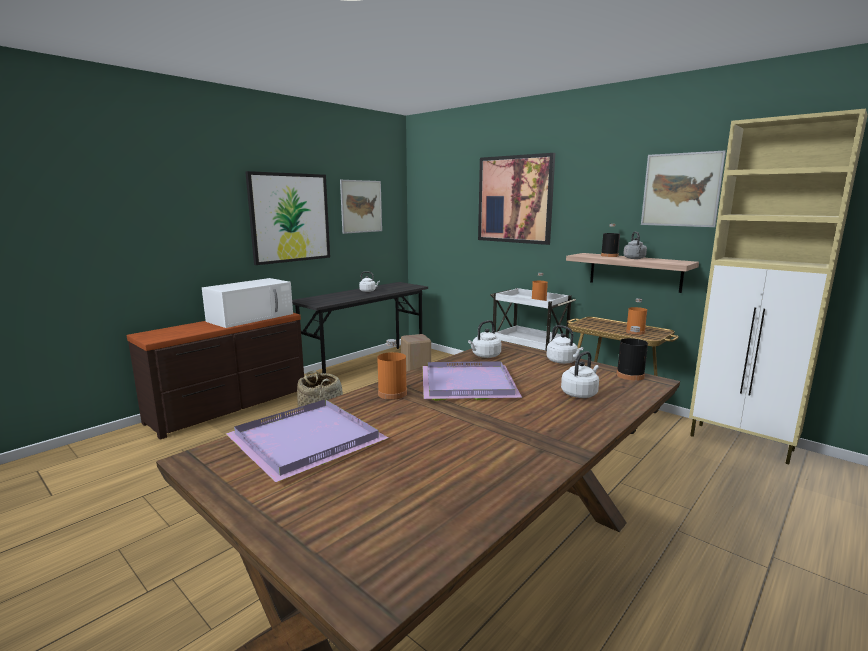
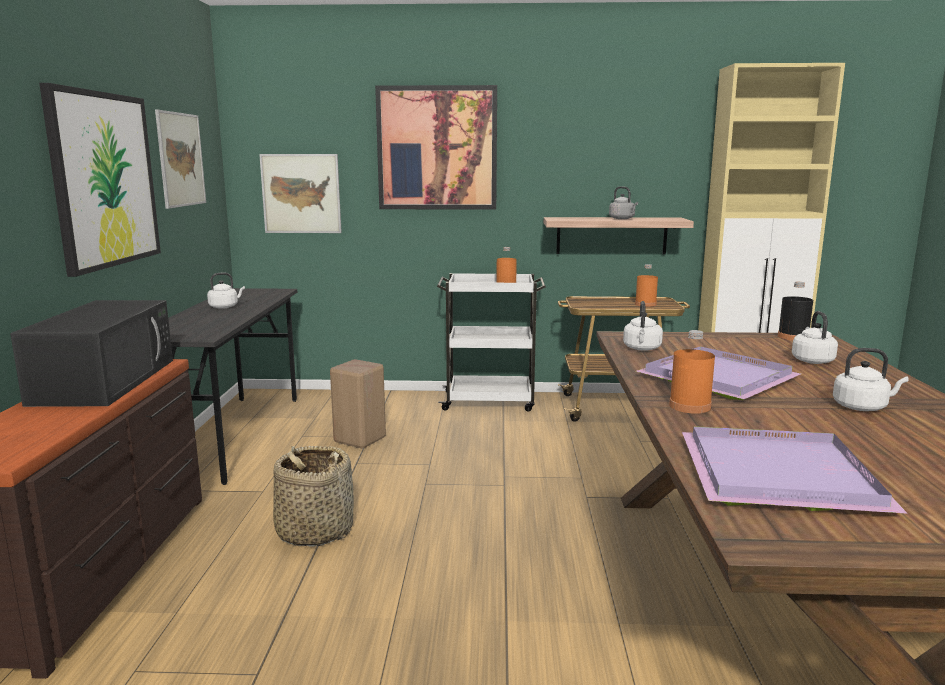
camera: 40 degrees left, 0 degrees up
(251, 317) = (106, 380): white microwave -> black microwave
(563, 361) = (716, 338): white kettle -> white kettle (862, 407)
(609, 256) = (588, 218): black bottle -> none
(681, 190) = (658, 137): picture -> picture (301, 193)

